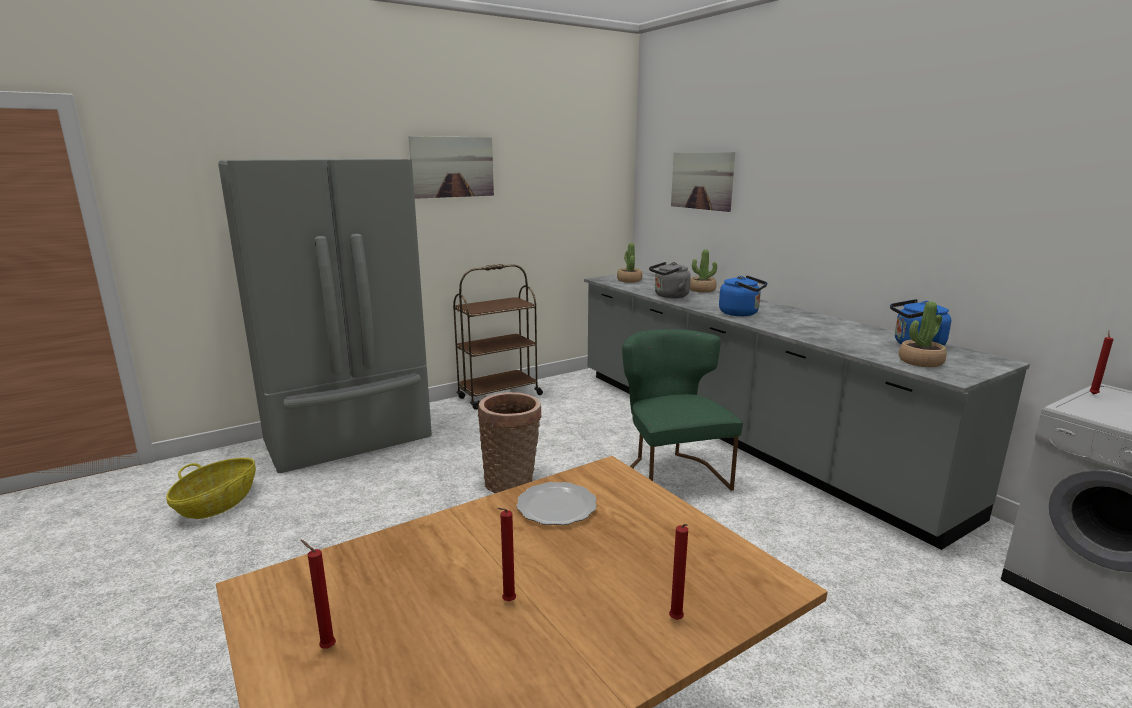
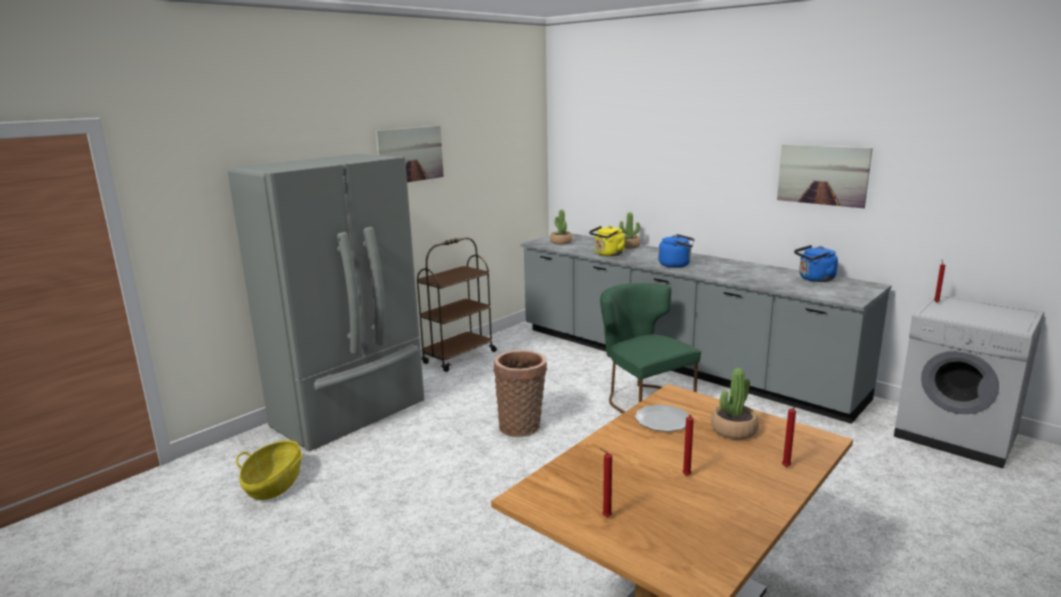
camera: 15 degrees left, 0 degrees up
(669, 296) = (608, 254): grey kettle -> yellow kettle
(702, 180) = (617, 153): picture -> picture (822, 175)
(920, 362) = (825, 291): potted plant -> potted plant (733, 430)

